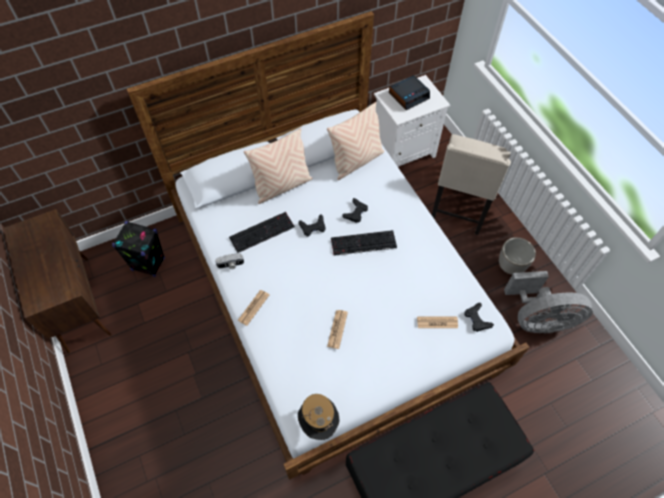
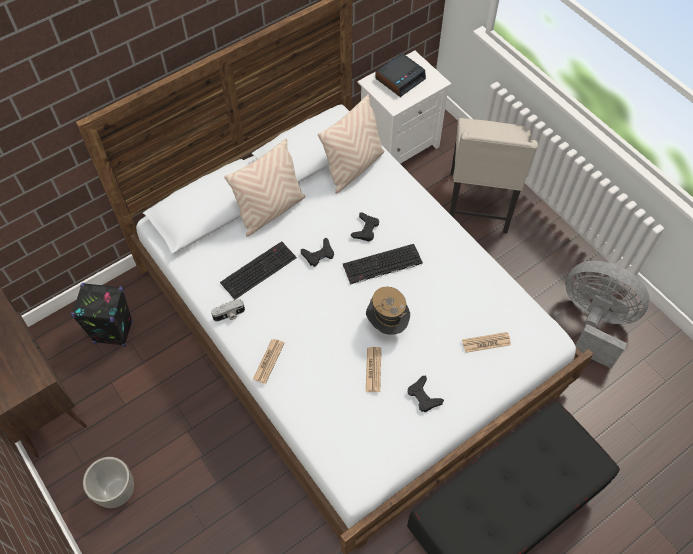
camera: 10 degrees left, 0 degrees up
(318, 423) = (374, 480): hat -> hat (386, 325)
(477, 319) = (530, 331): black game controller -> black game controller (423, 396)
(511, 266) = (552, 264): planter -> planter (117, 491)
(538, 319) = (594, 322): grey fan -> grey fan turned 135 degrees counterclockwise

